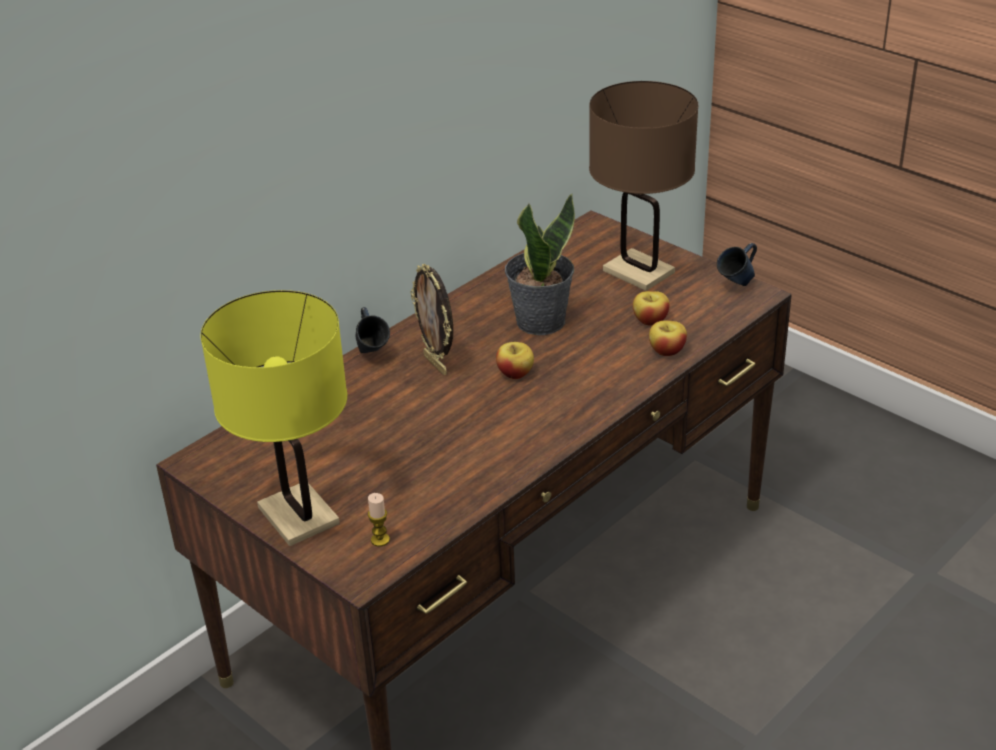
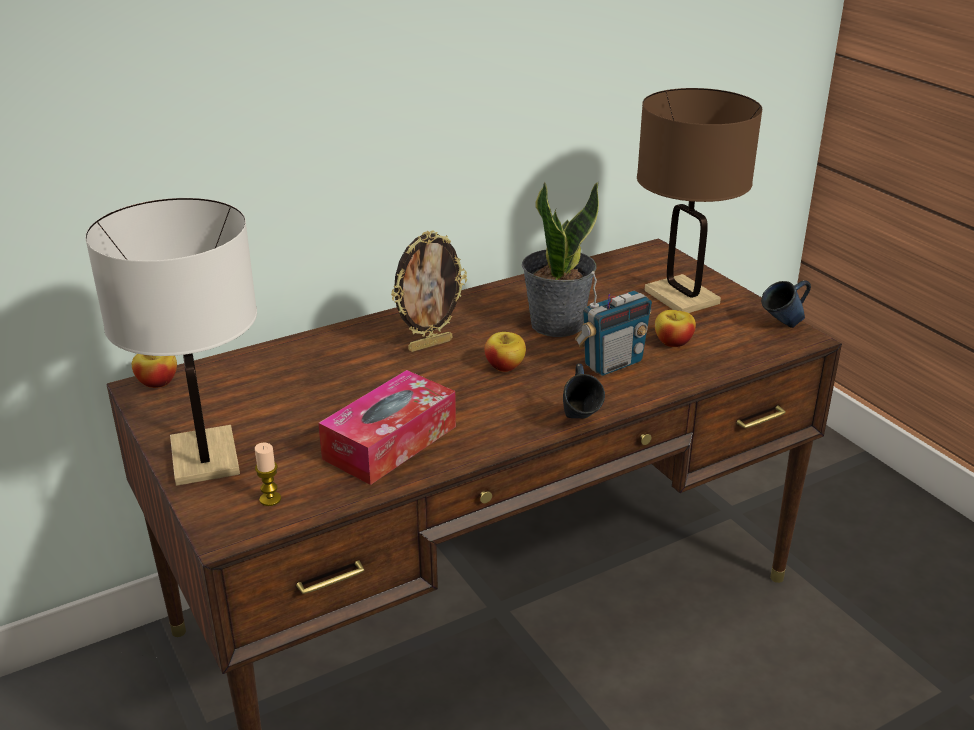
camera: 15 degrees right, 5 degrees down
(299, 515) = (205, 458): yellow table lamp -> white table lamp
(372, 355) = (372, 325): blue mug -> blue mug (579, 422)
(437, 364) = (430, 344): picture frame -> picture frame turned 105 degrees counterclockwise
(453, 467) = (390, 442): none -> tissue box
(607, 352) = (612, 363): none -> radio
(667, 351) = (677, 373): apple -> apple (157, 382)

